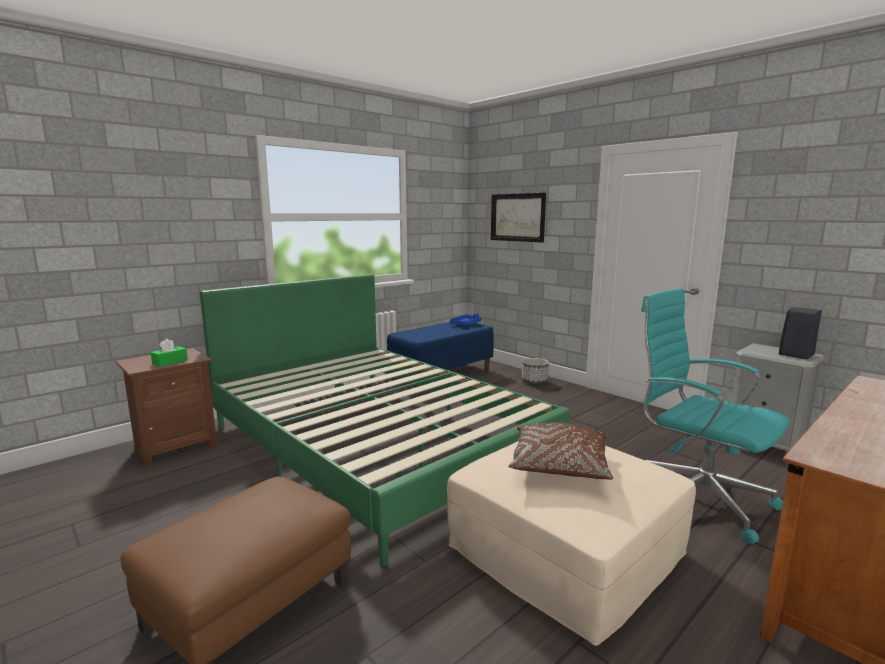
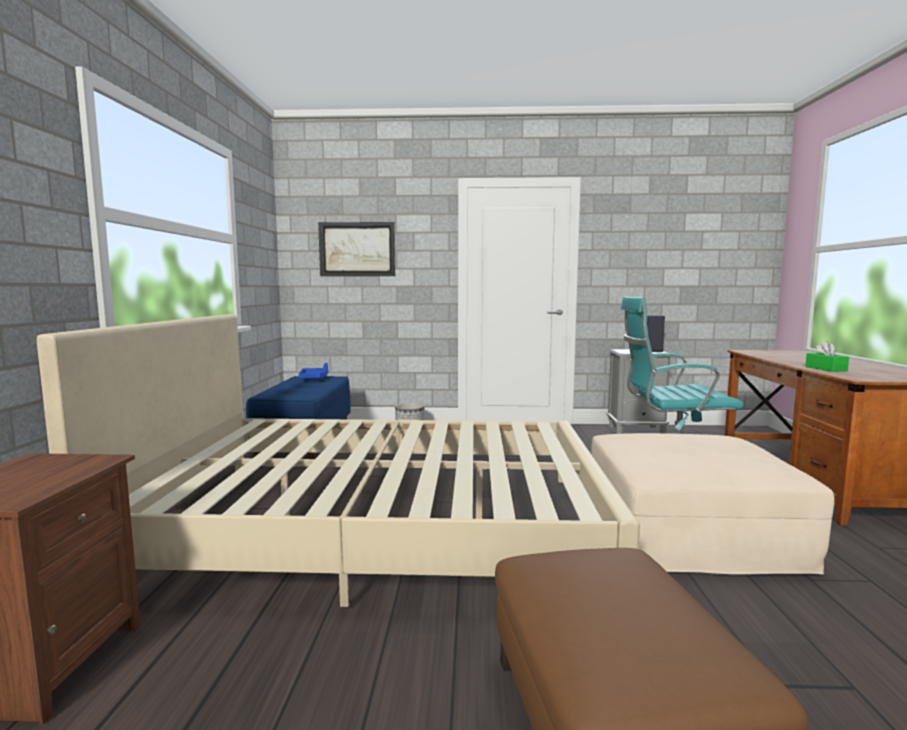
camera: 45 degrees left, 5 degrees down
(170, 362) = (56, 476): green tissue box -> green tissue box (825, 369)
(376, 444) = (378, 526): green bed -> beige bed
(559, 467) = (690, 450): brown pillow -> none

